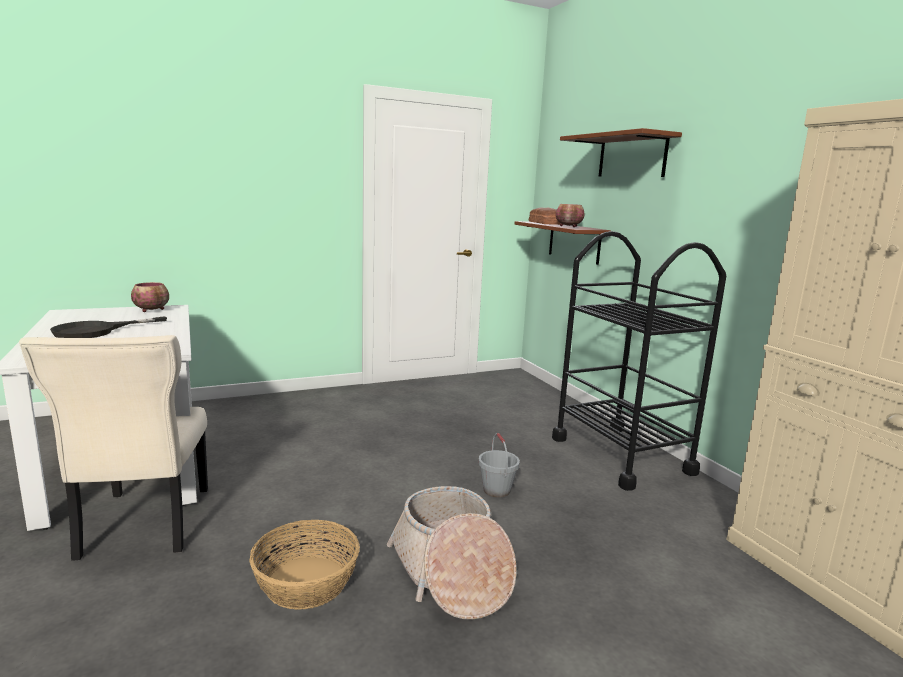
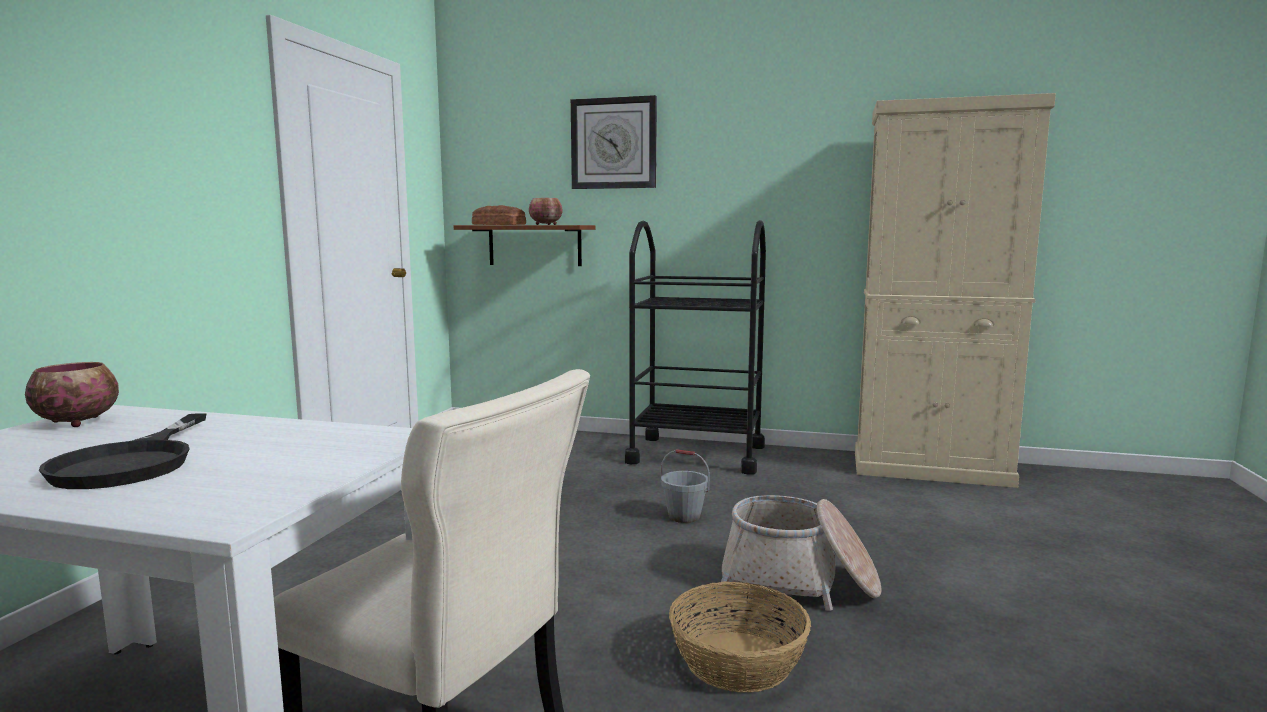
camera: 50 degrees left, 5 degrees down
(632, 156) = (614, 143): brown shelf -> wall clock

